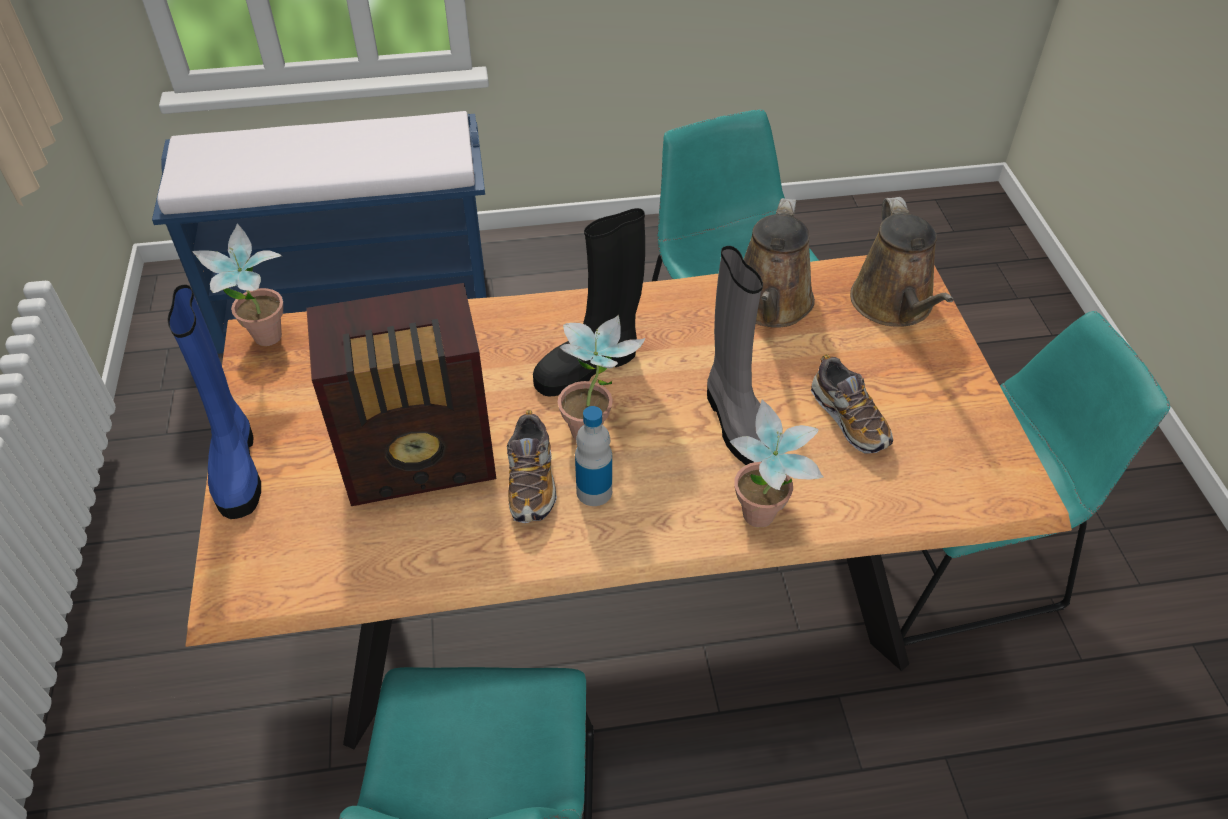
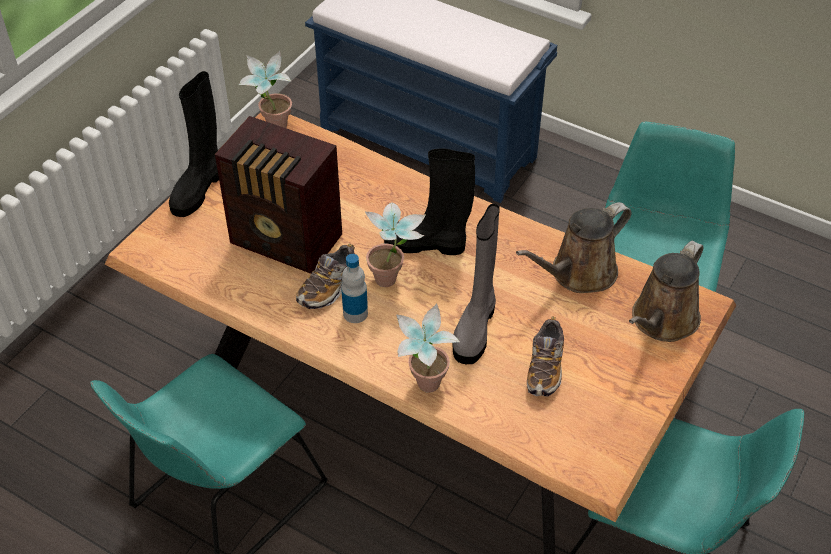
camera: 40 degrees right, 0 degrees up
(237, 466) = (199, 189): blue boot -> black boot

